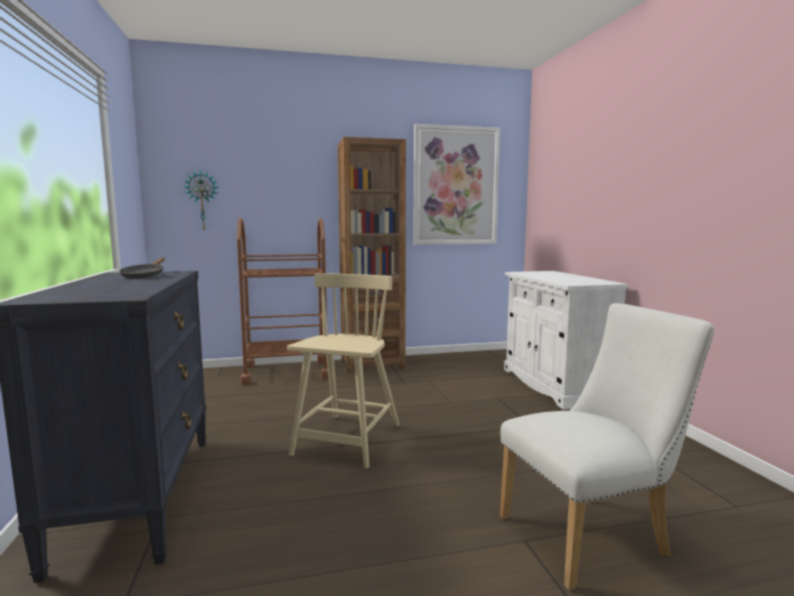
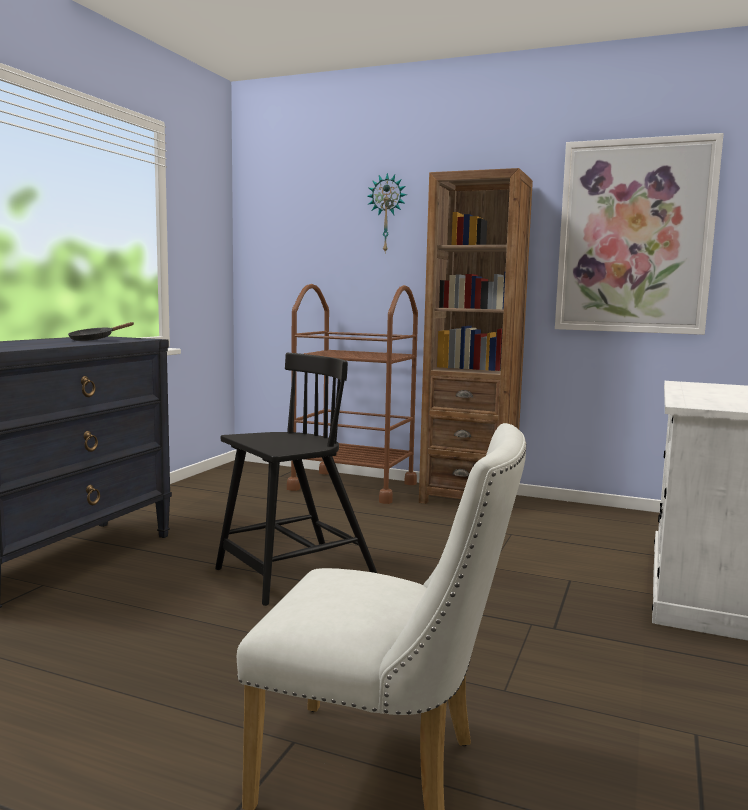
camera: 35 degrees right, 0 degrees up
(202, 201) = (289, 263): wall clock -> wall clock (387, 213)
(347, 441) = (293, 573): beige chair -> black chair

